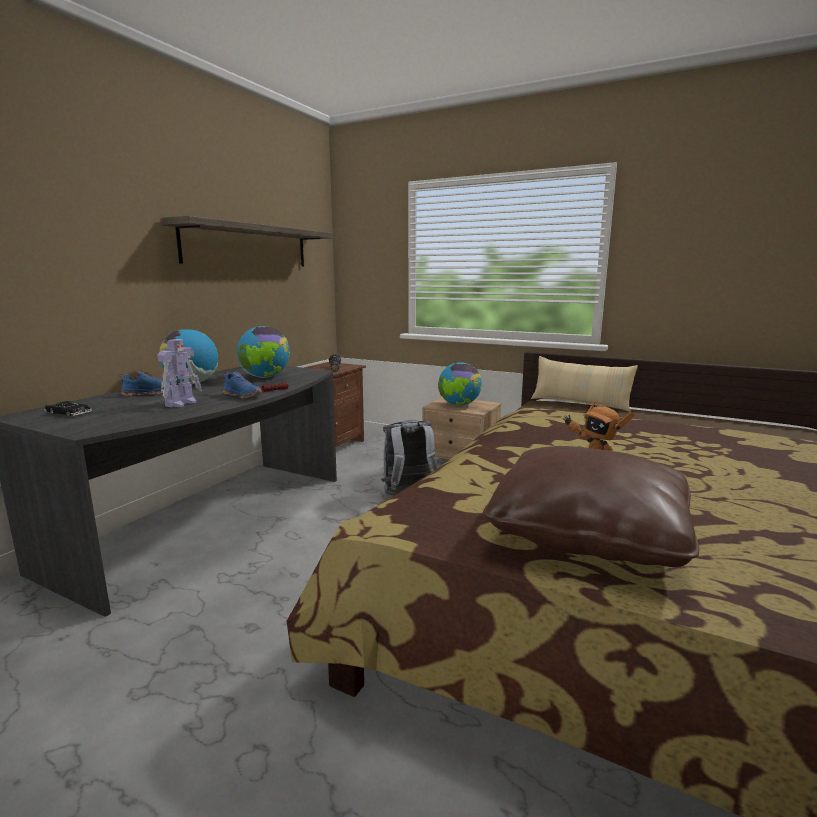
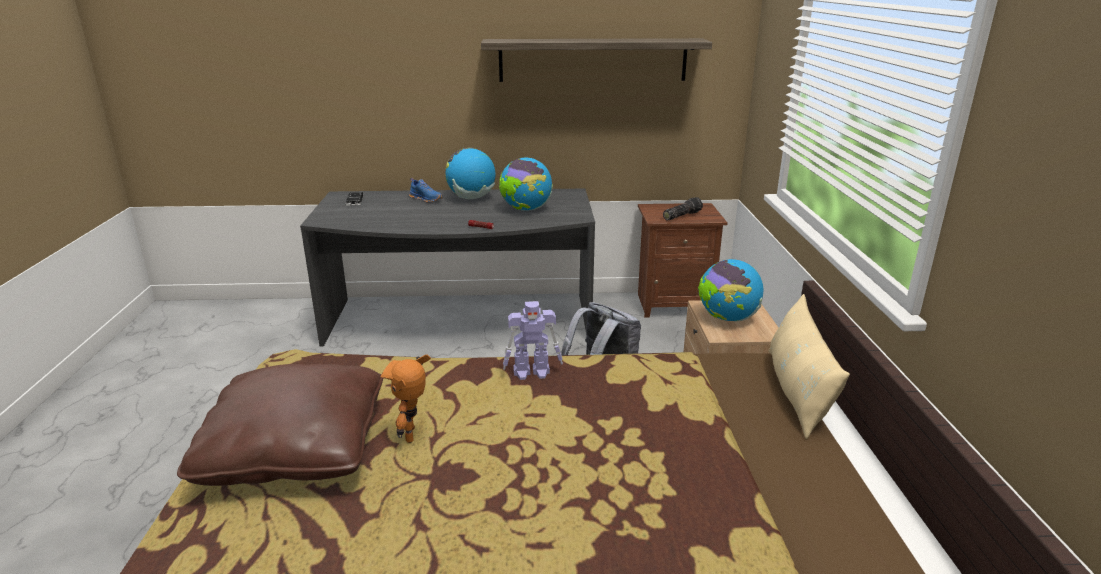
camera: 60 degrees right, 10 degrees up
(181, 403) = (407, 216): toy robot -> toy robot (532, 372)
(243, 395) = (450, 224): blue shoe -> none

